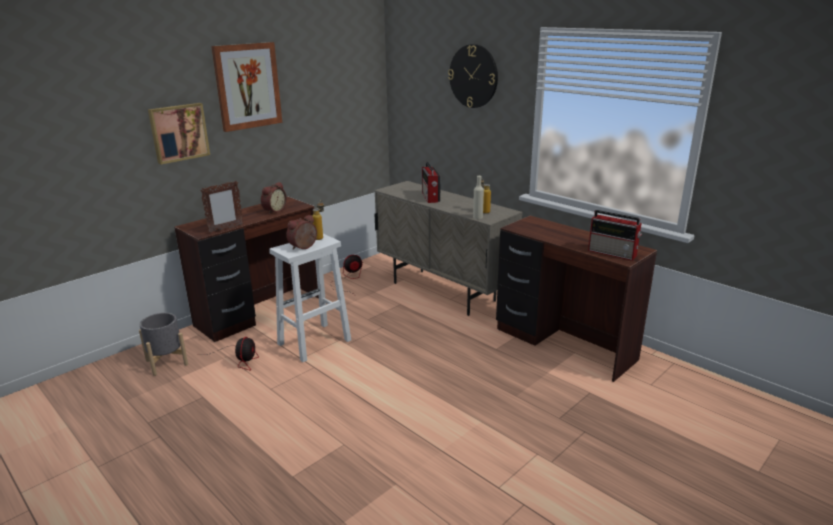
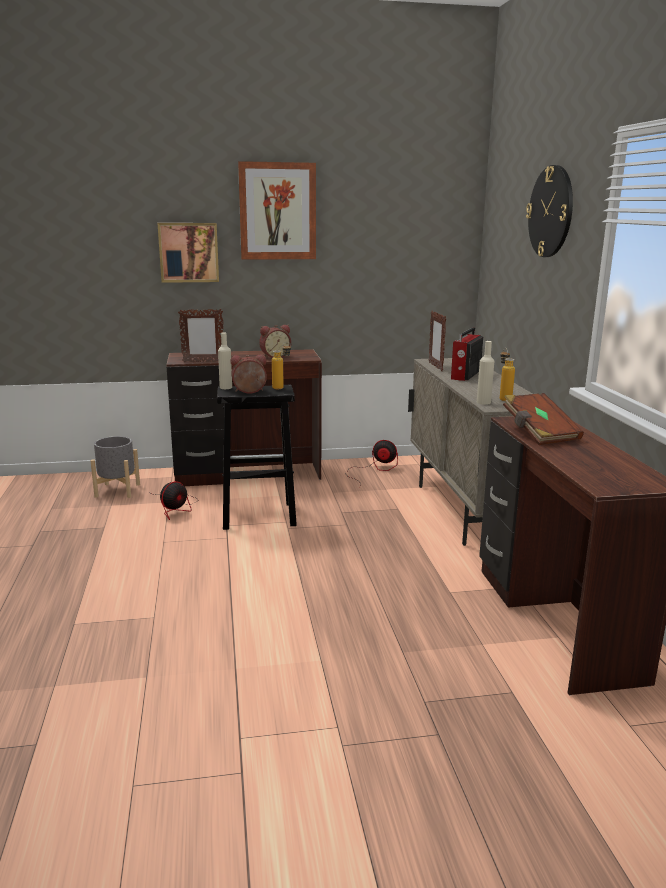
camera: 35 degrees right, 5 degrees down
(279, 248) = (226, 387): none -> beige bottle
(313, 343) = (257, 516): white stool -> black stool
(400, 194) = (435, 367): none -> picture frame
(542, 232) = (538, 433): none -> brown book
(613, 253) = (601, 476): radio -> none

